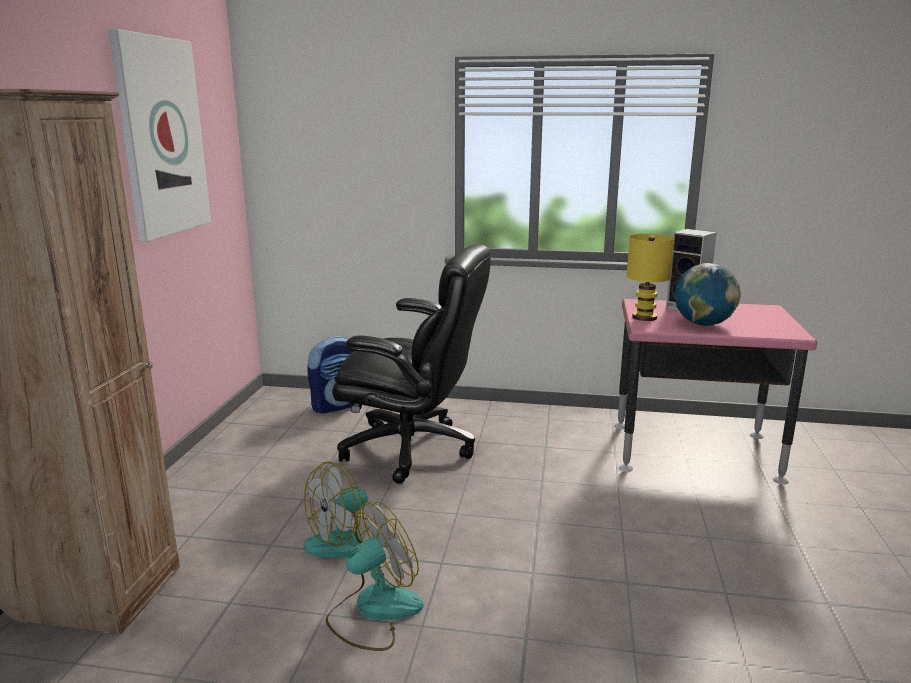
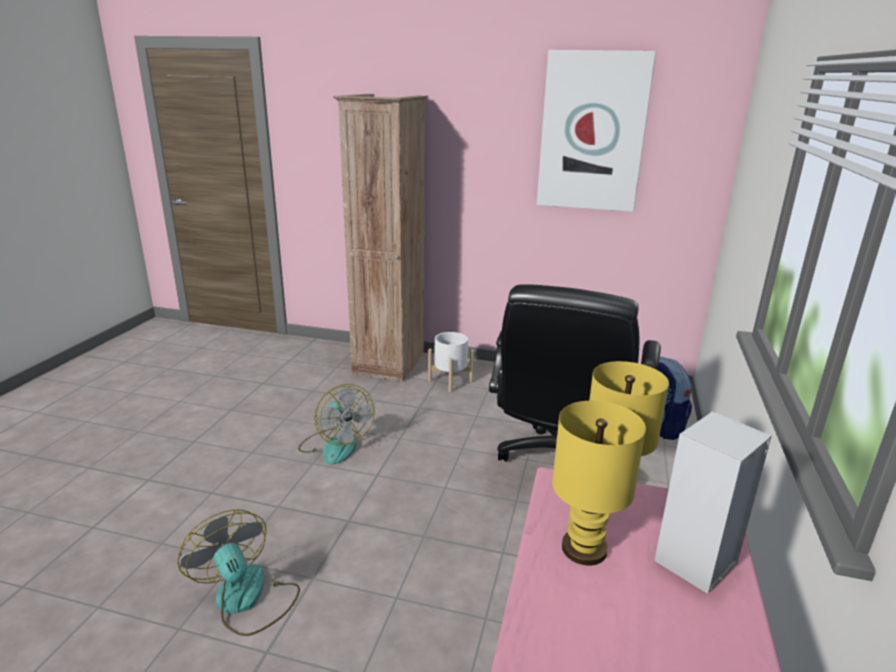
camera: 95 degrees right, 5 degrees up
(195, 523) = (450, 381): none -> white planter
(346, 541) = (416, 434): fan -> fan (247, 600)
(703, 324) = (584, 550): globe -> yellow table lamp

